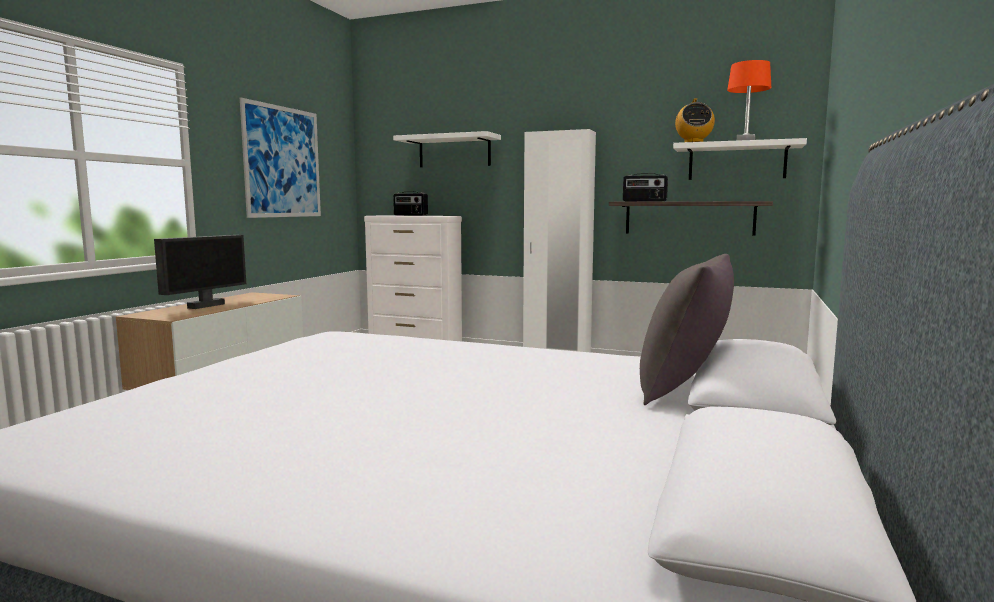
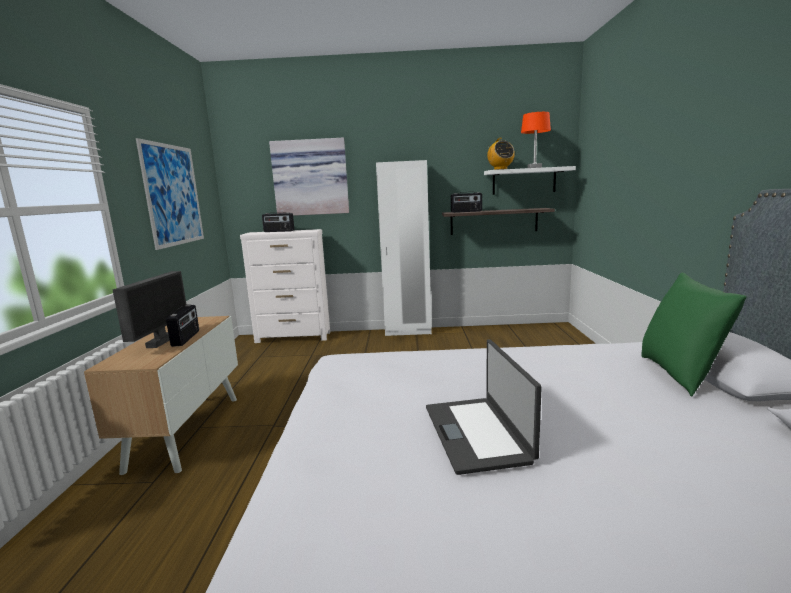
camera: 20 degrees left, 5 degrees up
(231, 306) = (186, 338): none -> radio
(341, 392) = (477, 433): none -> laptop
(454, 151) = (311, 177): white shelf -> picture
(684, 390) = (680, 374): grey pillow -> green pillow

